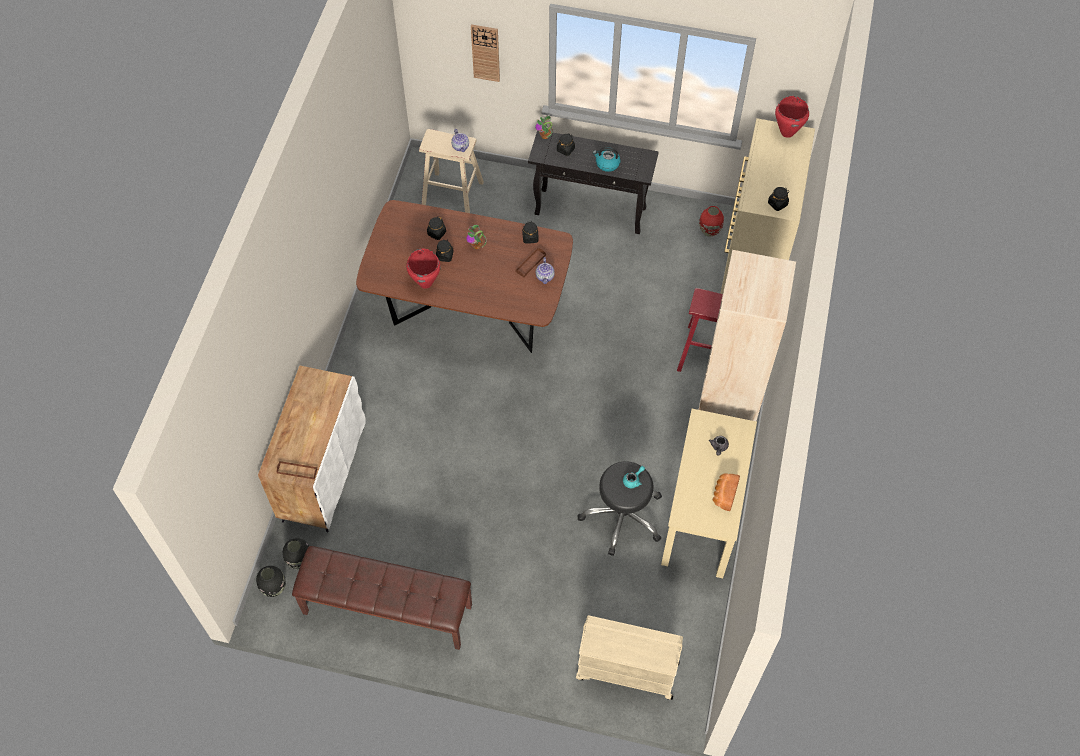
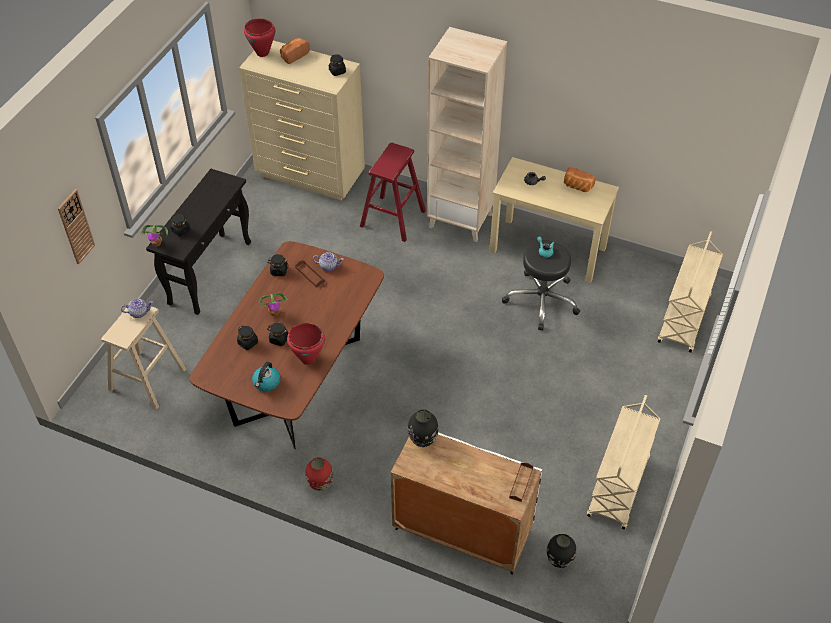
camera: 80 degrees left, 10 degrees down
(274, 588) = (588, 586): black vase -> black vase (423, 440)
(387, 610) = (618, 488): brown bench -> beige cart
(607, 164) = (211, 204): kettle -> kettle (266, 383)
(709, 231) = (264, 196): red vase -> red vase (320, 484)
(792, 160) = (293, 55): none -> bread

